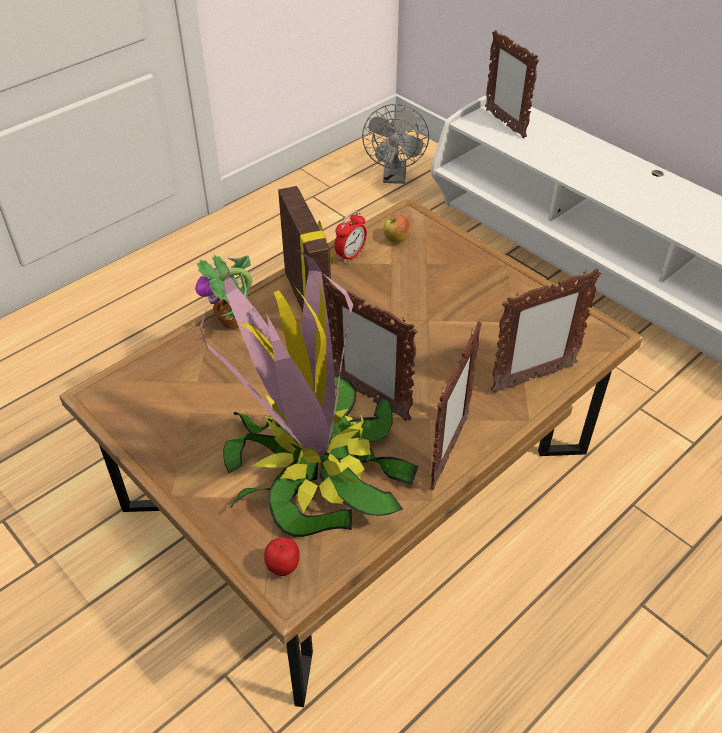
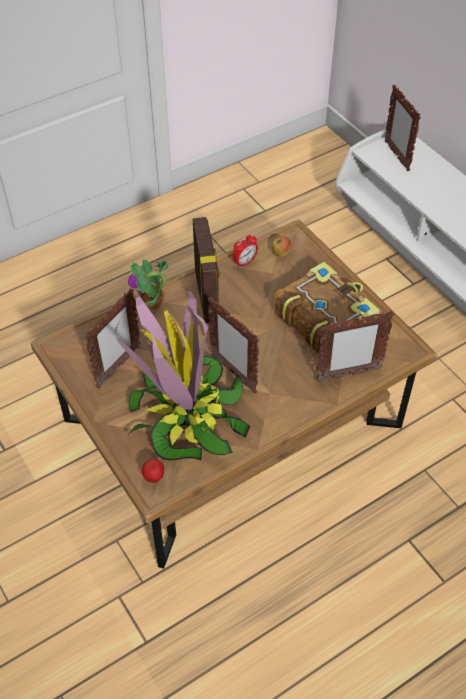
camera: 10 degrees right, 5 degrees up
(395, 177) = (313, 179): grey fan -> none
(448, 453) = (276, 419): picture frame -> picture frame (118, 367)
(476, 311) = (324, 318): none -> book

